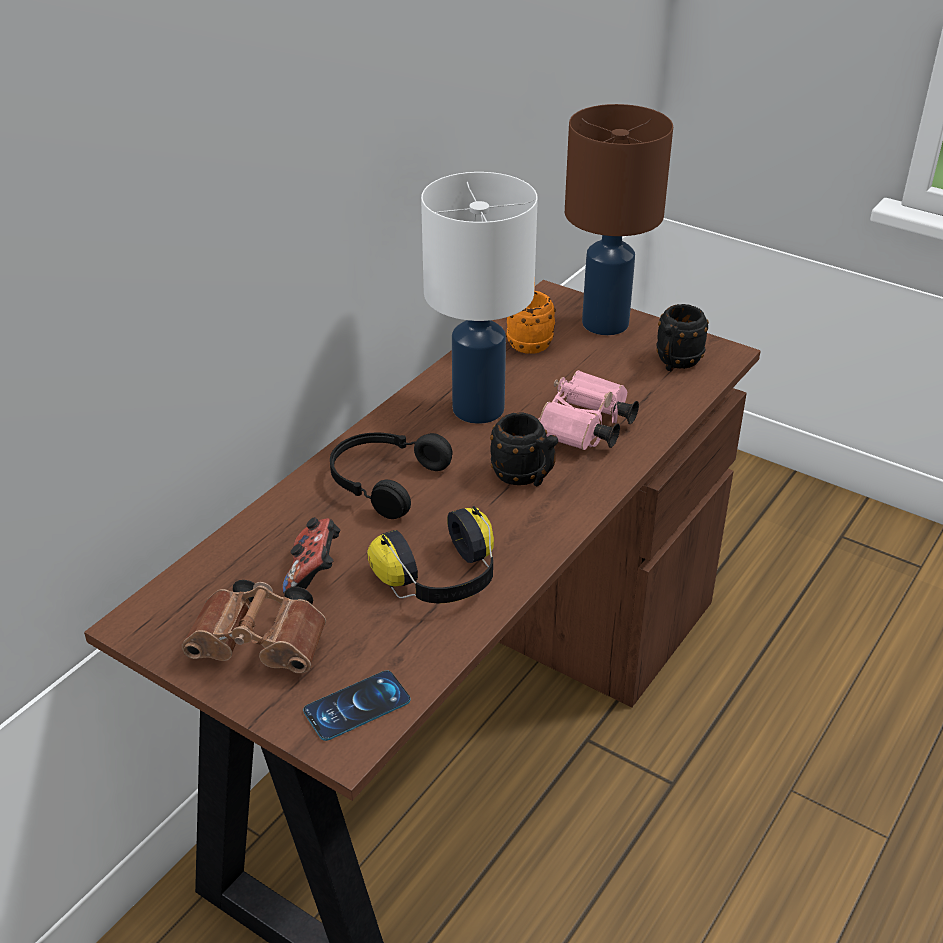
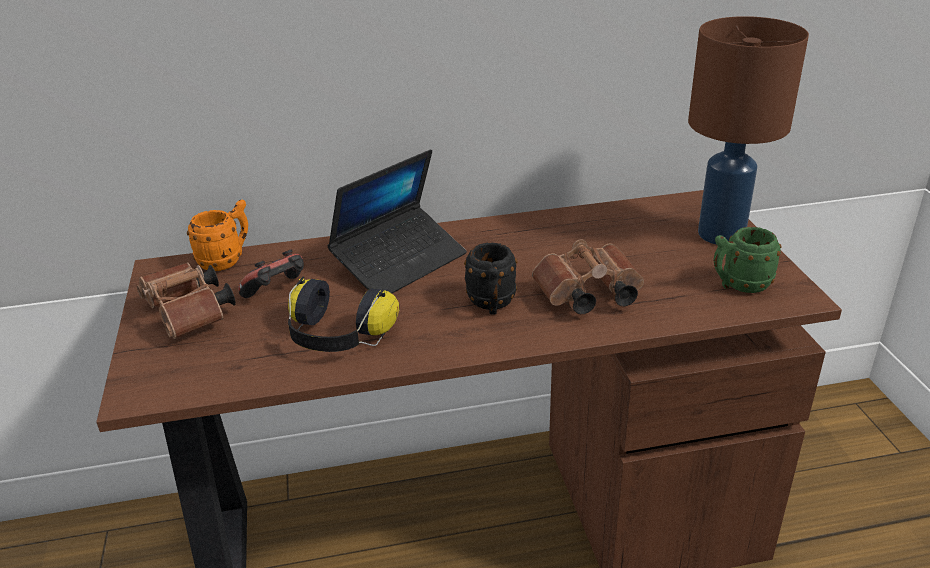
camera: 45 degrees right, 5 degrees down
(357, 706) = (175, 378): phone -> none
(383, 481) = (400, 262): black headphones -> laptop
(476, 408) = (530, 247): white table lamp -> none
(529, 341) = (639, 222): orange mug -> orange mug (226, 260)
(585, 430) = (586, 296): pink binoculars -> brown binoculars
(675, 363) = (739, 285): black mug -> green mug

